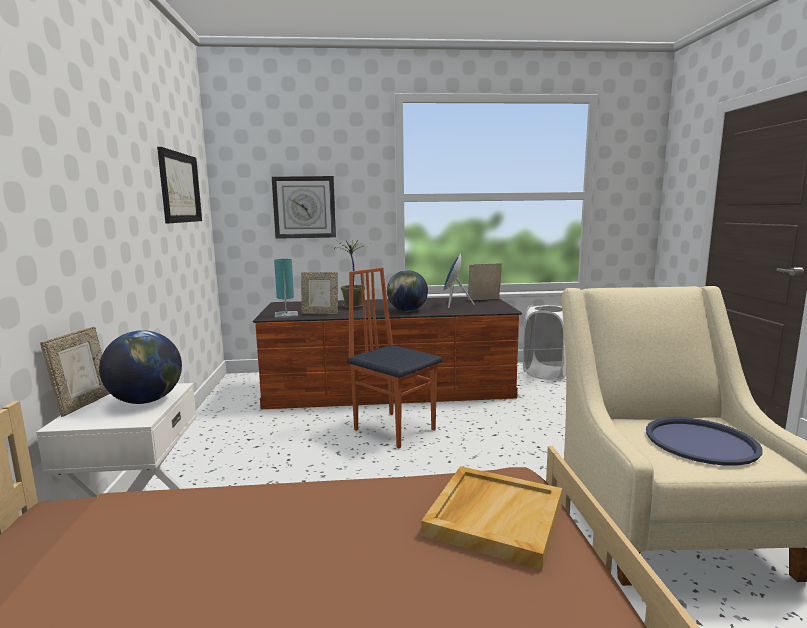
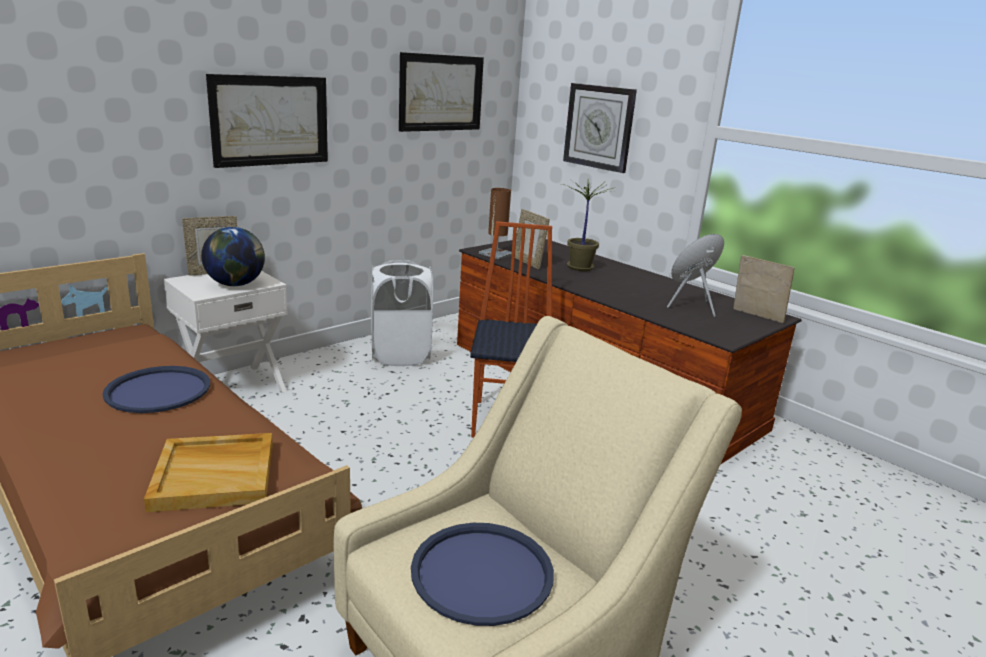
camera: 50 degrees right, 10 degrees up
(92, 212) = (270, 120): none -> picture
(267, 519) = (158, 390): none -> blue tray
(286, 315) = (496, 254): turquoise table lamp -> brown table lamp
(407, 310) = (611, 292): globe -> none
(546, 372) = (841, 473): white laundry basket -> white laundry basket (400, 355)

